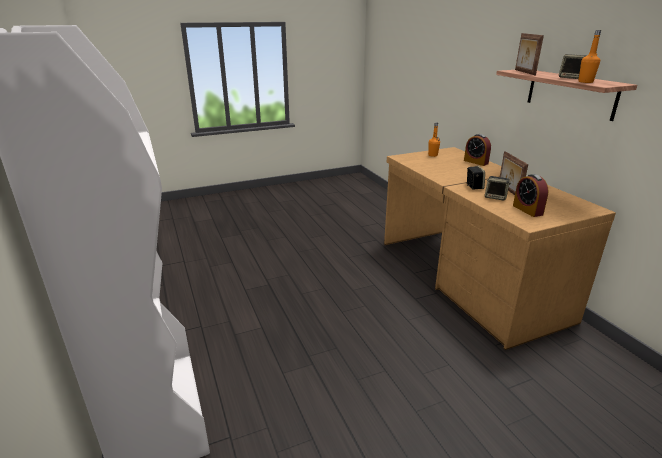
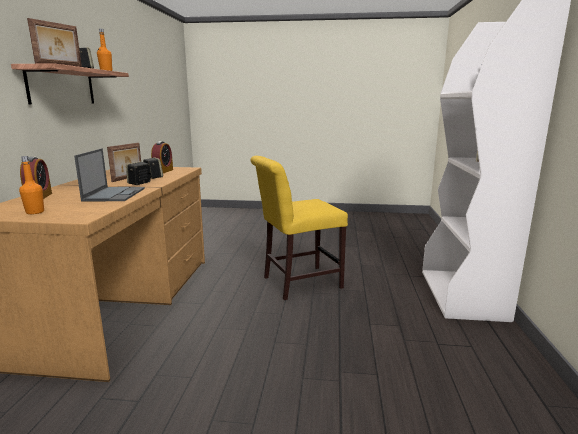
camera: 150 degrees left, 10 degrees down
(364, 356) = (297, 283): none -> yellow chair
(444, 172) = (114, 194): none -> laptop

